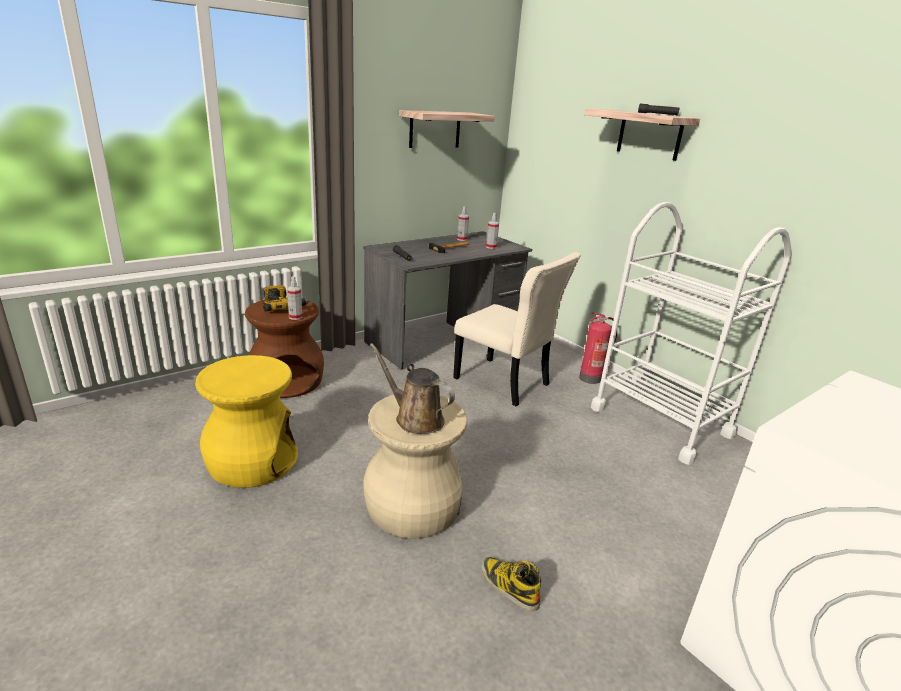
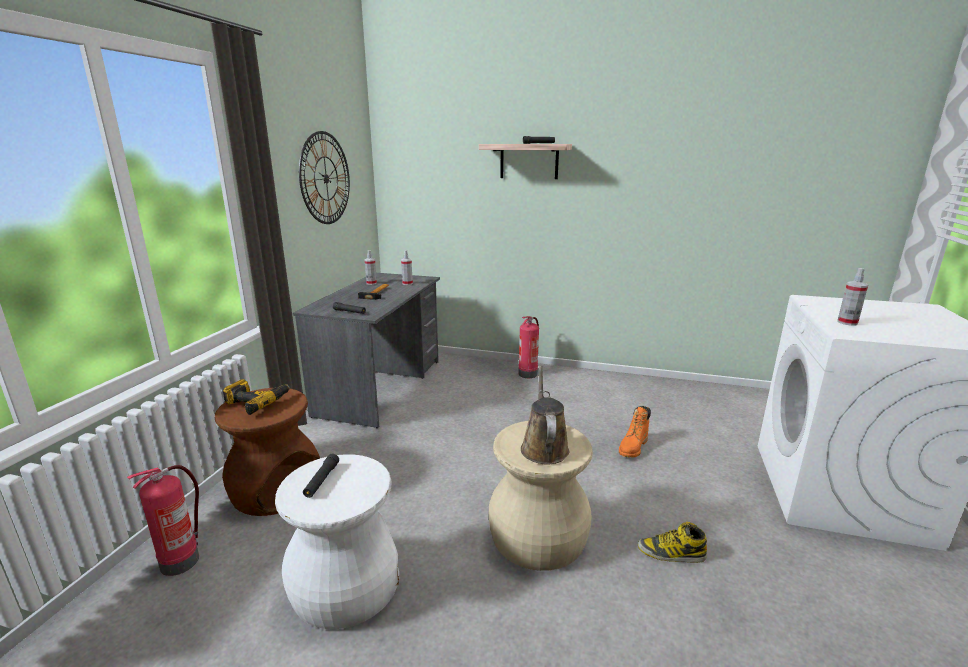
camera: 35 degrees left, 5 degrees down
(195, 398) = (181, 560): none -> fire extinguisher
(242, 369) = (322, 480): none -> black flashlight
(252, 461) = (344, 586): yellow stool -> white stool
(295, 317) = (290, 408): spray bottle -> spray bottle (847, 322)
(415, 418) = (544, 447): brown watering can -> brown watering can turned 90 degrees clockwise
(435, 129) = (325, 178): shelf -> wall clock
(504, 383) = (475, 403): beige chair -> none
(606, 487) = (633, 447): none -> orange boot
(661, 421) = (605, 386): white cart -> none

